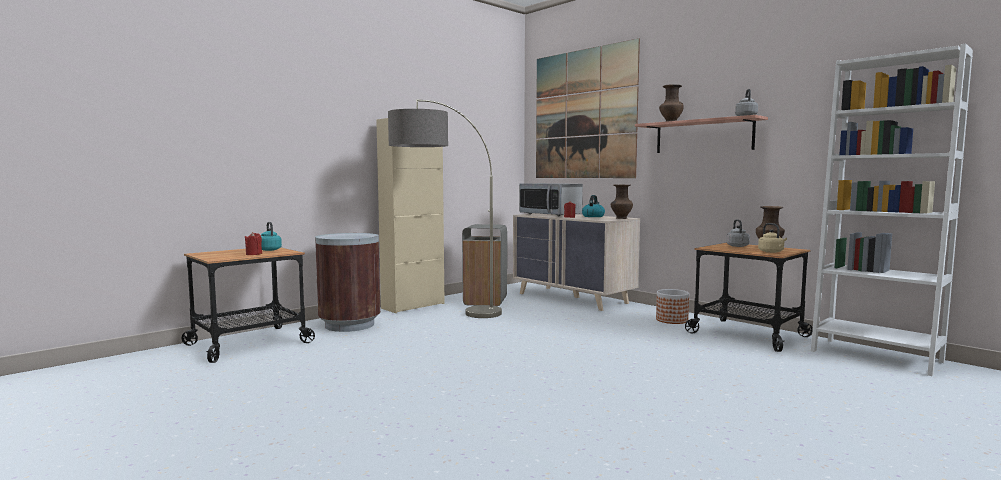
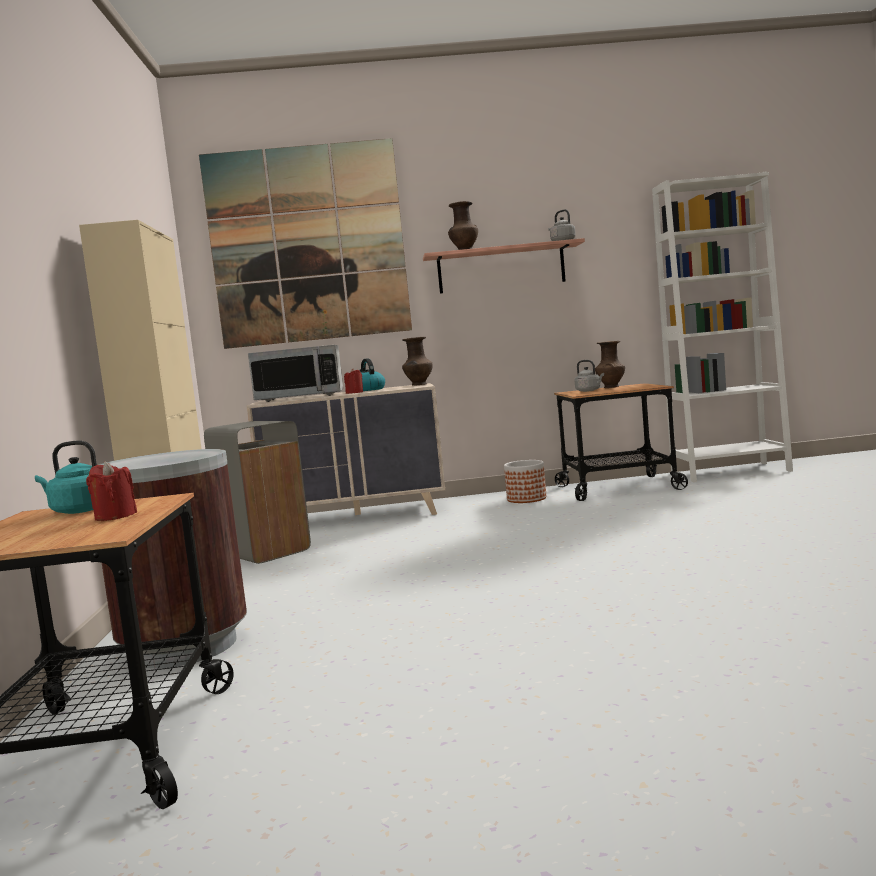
camera: 50 degrees left, 0 degrees up
(442, 319) = (297, 584): floor lamp -> none
(772, 252) = (643, 387): beige kettle -> none

